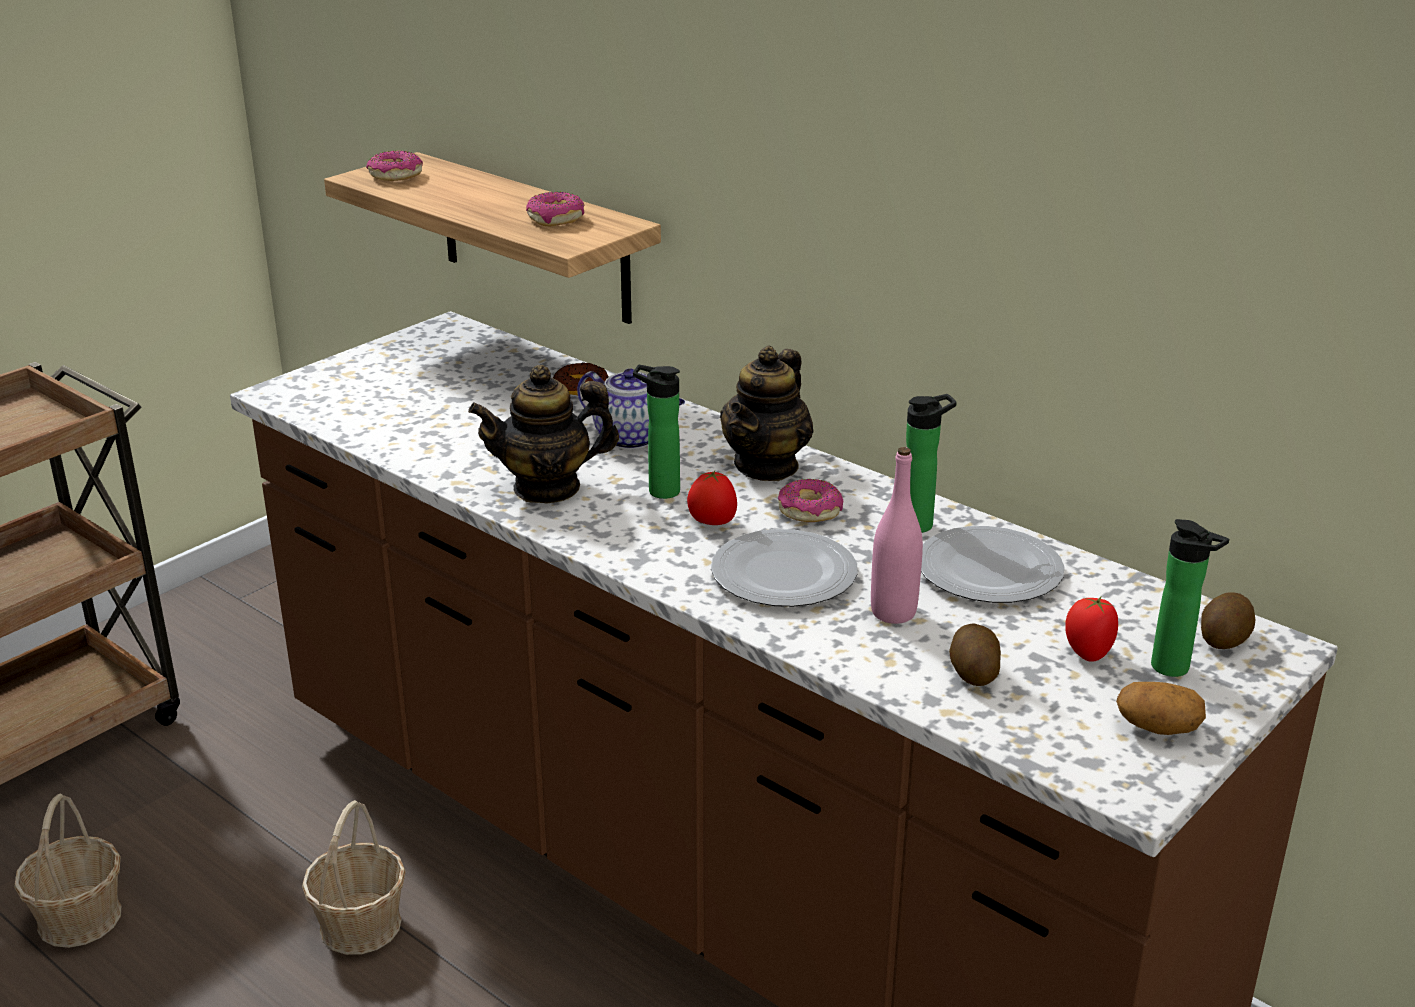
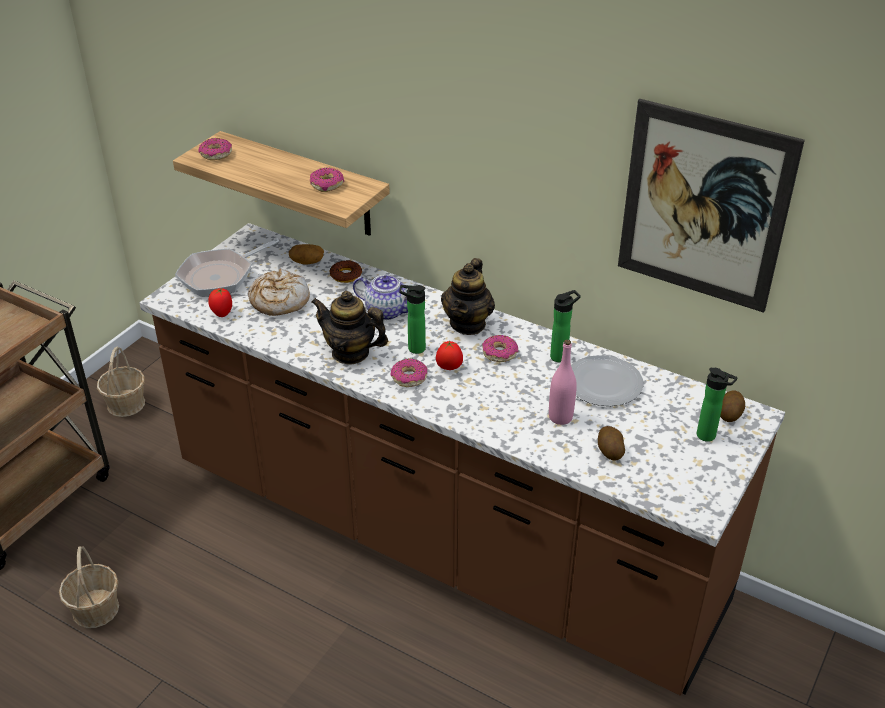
camera: 10 degrees left, 10 degrees up
(361, 925) = (258, 591): basket -> basket (126, 404)
(375, 371) = (221, 276): none -> frying pan
(455, 410) = (279, 301): none -> bread
(547, 487) = (350, 353): teapot -> teapot turned 45 degrees clockwise
(636, 530) = (409, 378): none -> donut
(782, 573) = (496, 398): plate -> none
(1087, 653) = (664, 432): tomato -> tomato (222, 313)
(1157, 727) = (706, 473): potato -> potato (306, 262)
(1184, 224) = (703, 207): none -> picture

